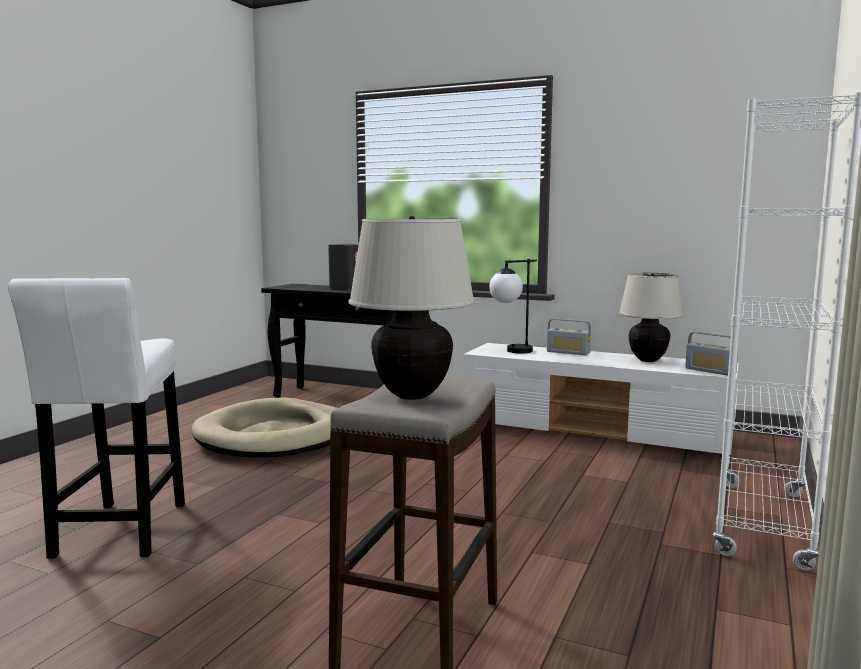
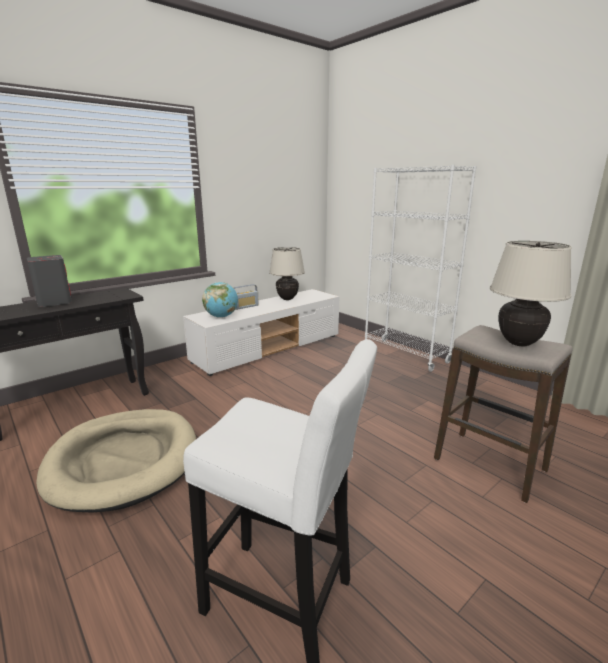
camera: 65 degrees left, 10 degrees up
(511, 352) = (221, 316): table lamp -> globe
(710, 371) = (322, 296): radio -> none

